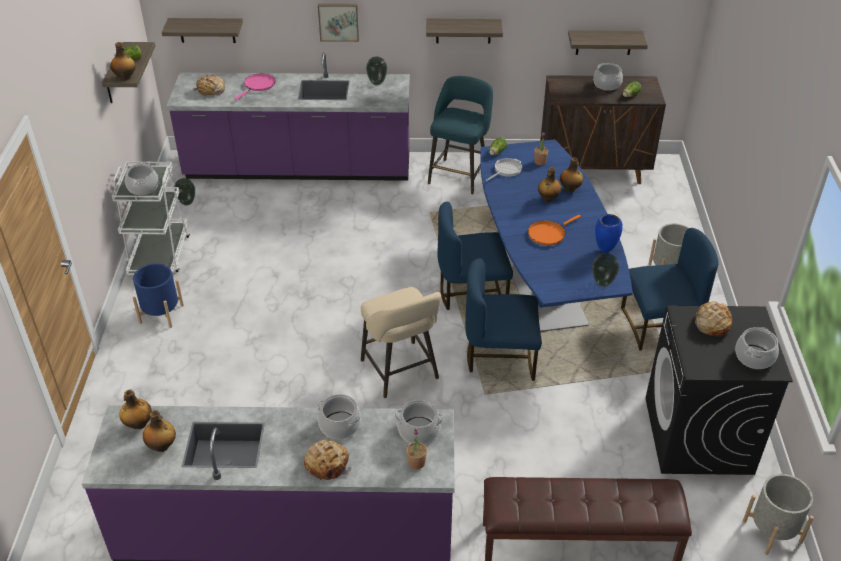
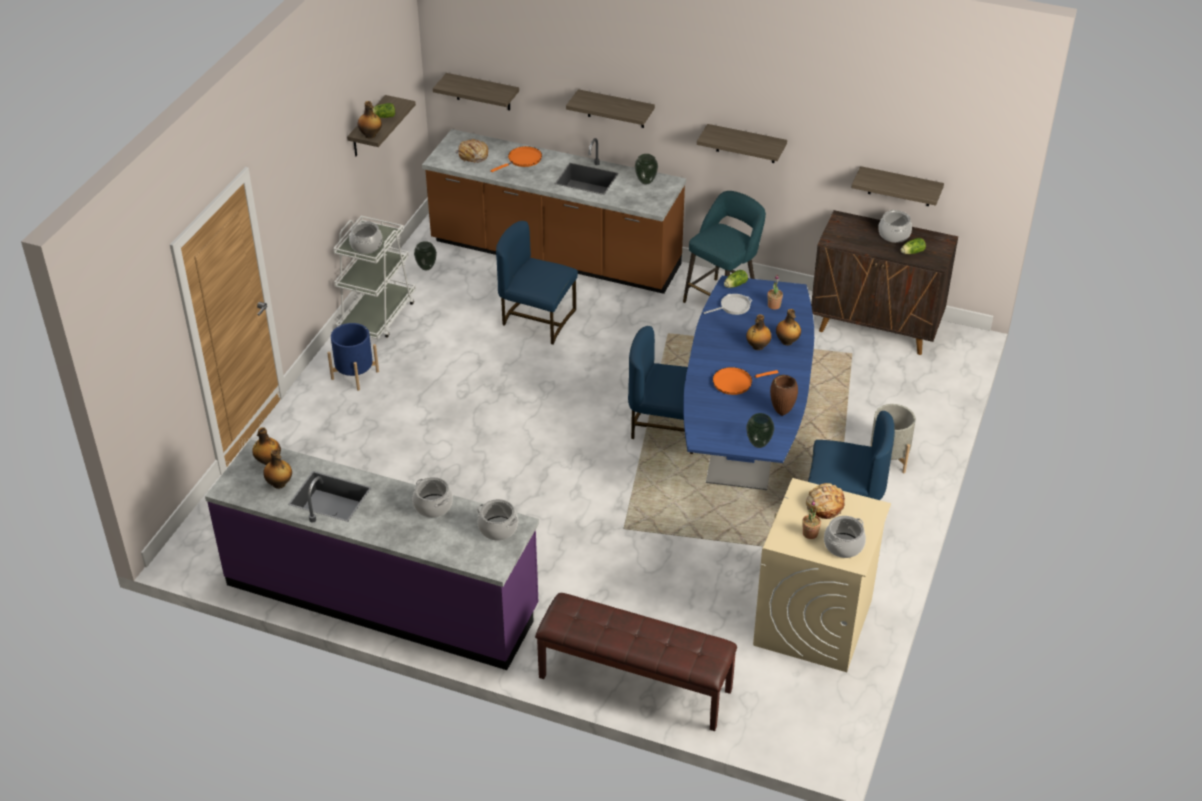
camera: 20 degrees right, 0 degrees up
(258, 85) = (523, 160): pink frying pan -> orange frying pan
(298, 169) = (555, 256): purple counter -> brown counter
(327, 464) = (407, 534): bread -> none
(338, 21) = (616, 109): picture -> shelf
(401, 372) = (554, 487): beige stool -> none
(416, 462) = (482, 553): potted plant -> potted plant (810, 533)
(500, 357) = (659, 497): blue chair -> blue chair (537, 320)
(604, 251) = (781, 413): blue vase -> brown vase
(698, 436) = (813, 623): black washing machine -> beige washing machine
(772, 531) = (829, 725): grey planter -> none

